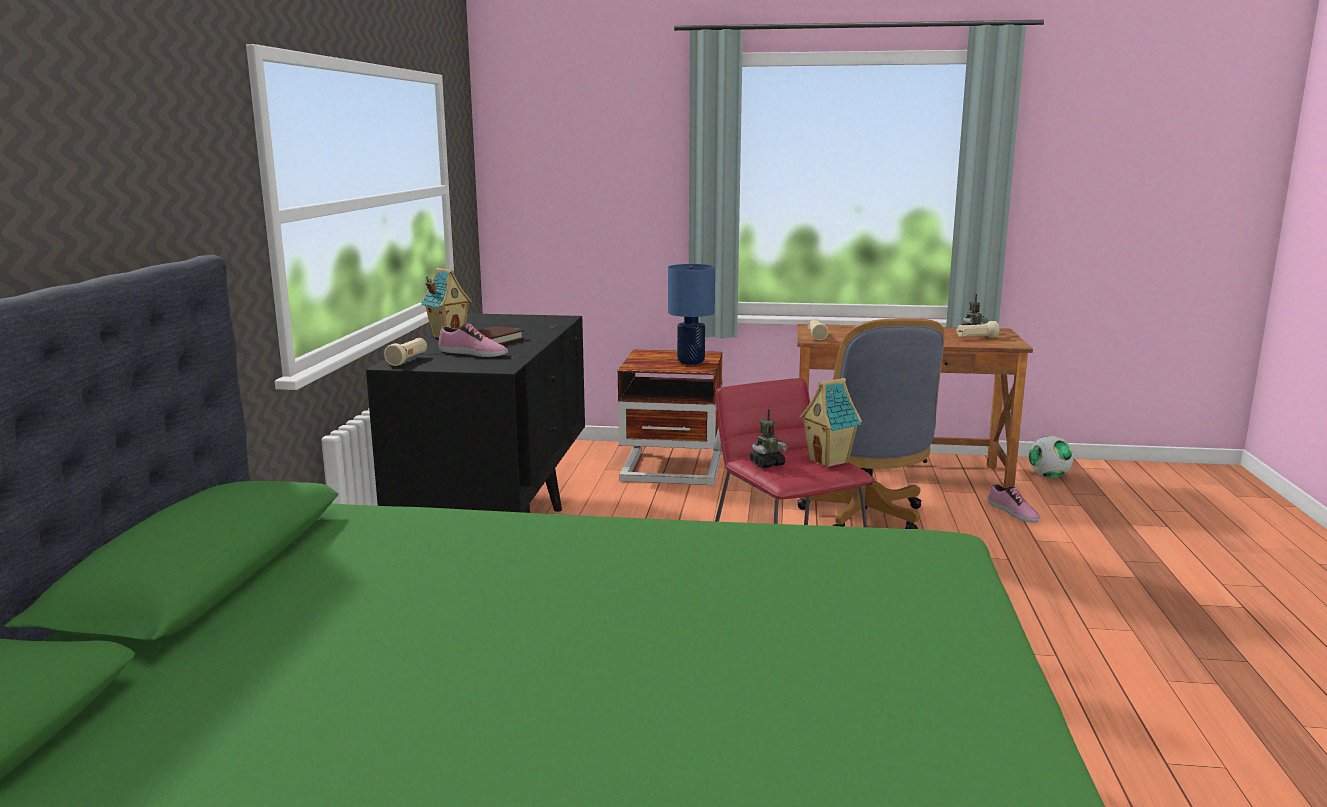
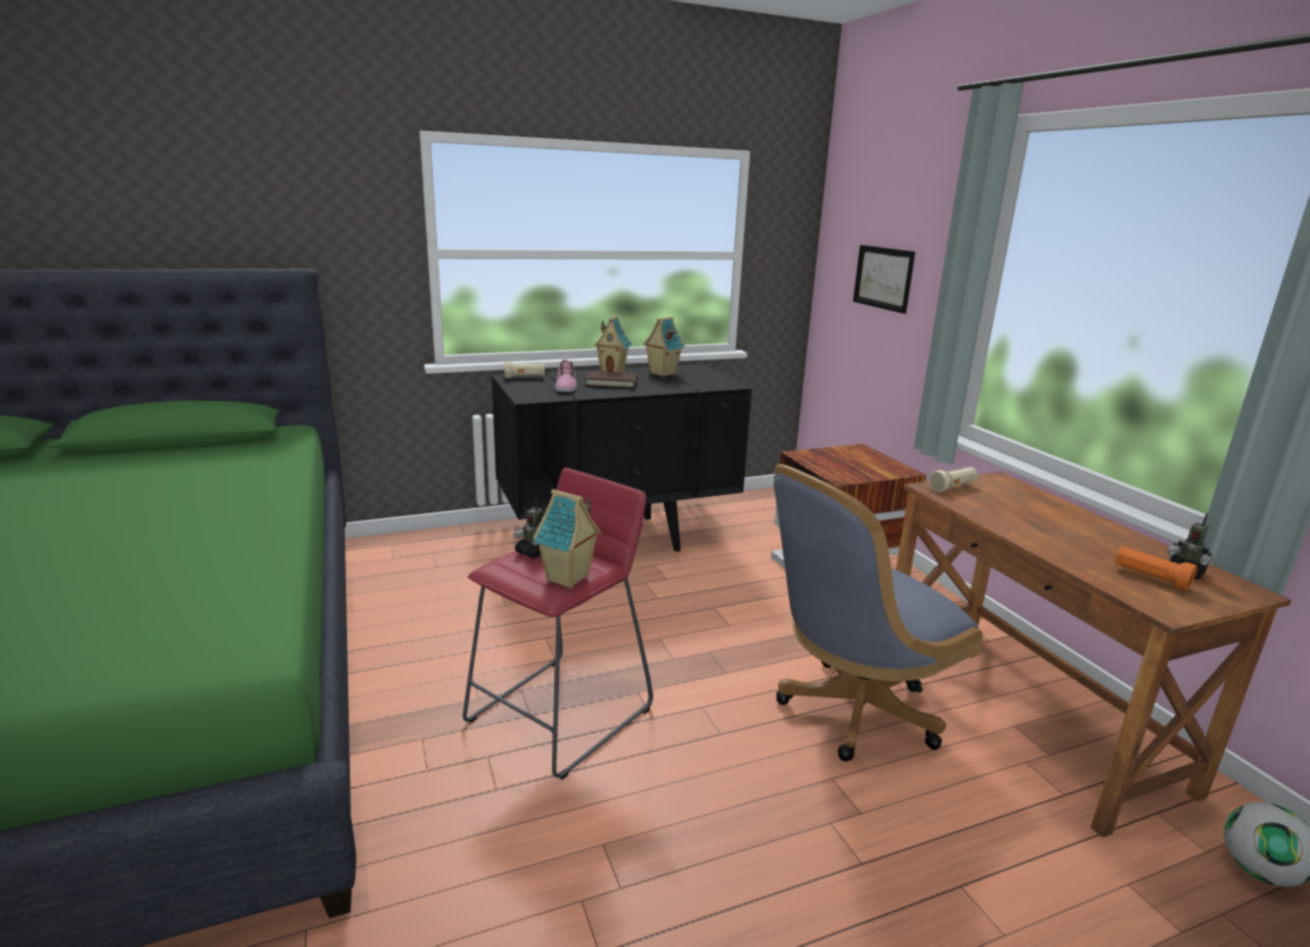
camera: 60 degrees right, 5 degrees up
(483, 326) = (662, 373): none -> toy house
(592, 195) = (883, 278): none -> picture
(691, 363) = (854, 471): blue table lamp -> none
(976, 338) = (1150, 578): beige flashlight -> orange flashlight
(1012, 512) = (1038, 846): shoe -> none

